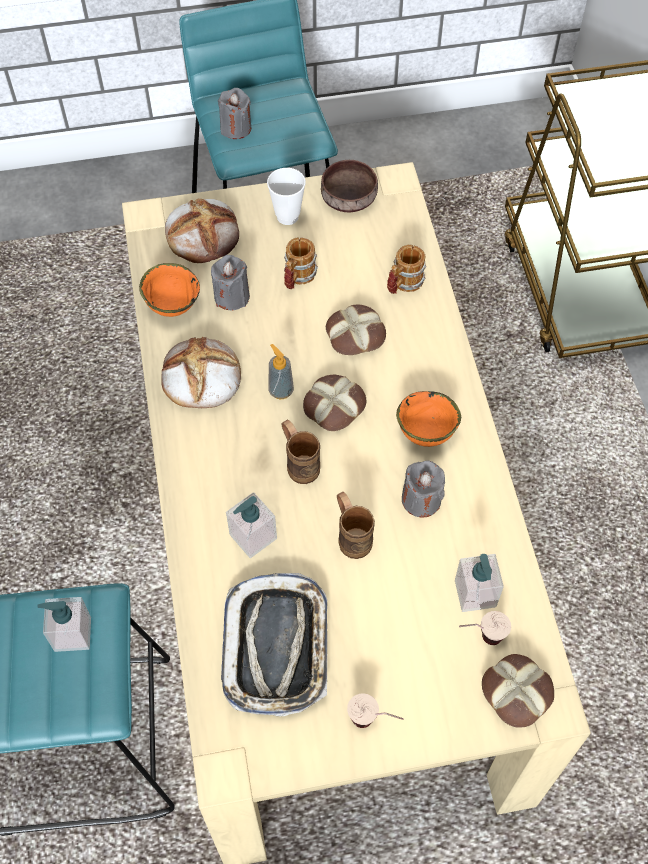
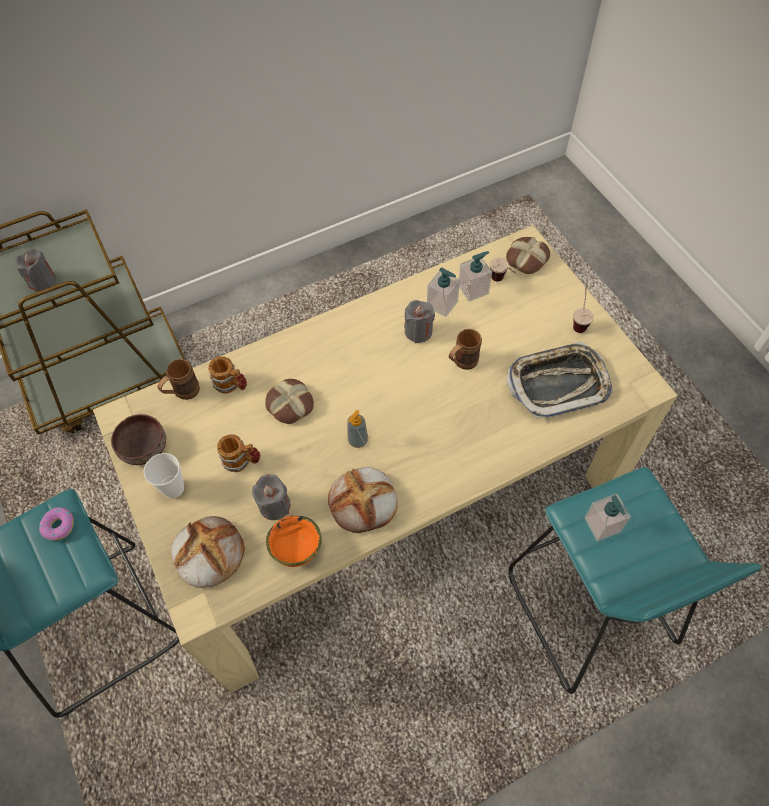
camera: 105 degrees left, 0 degrees up
(236, 128) = (51, 583): grey candle -> grey candle (42, 281)
(253, 537) = (487, 421): soap dispenser -> soap dispenser (442, 304)
(294, 137) = (59, 526): none -> donut
(299, 463) = (417, 410): brown mug -> brown mug (182, 394)
(333, 406) = (360, 402): bread -> none
(424, 434) = (365, 341): orange bowl -> none

